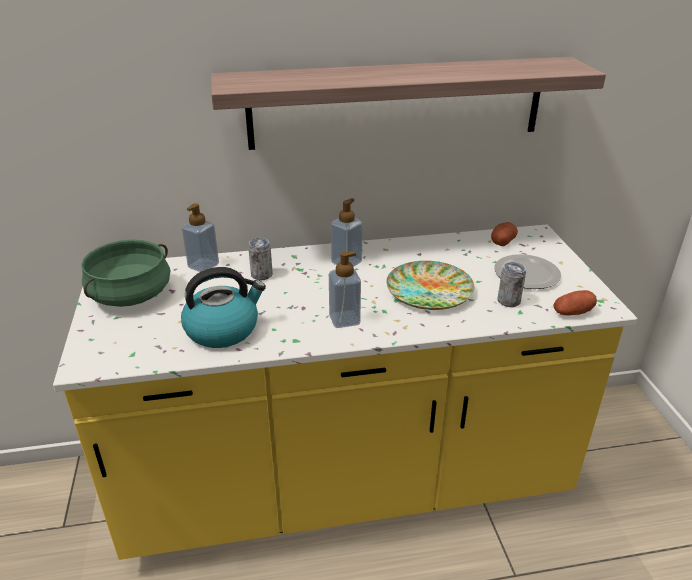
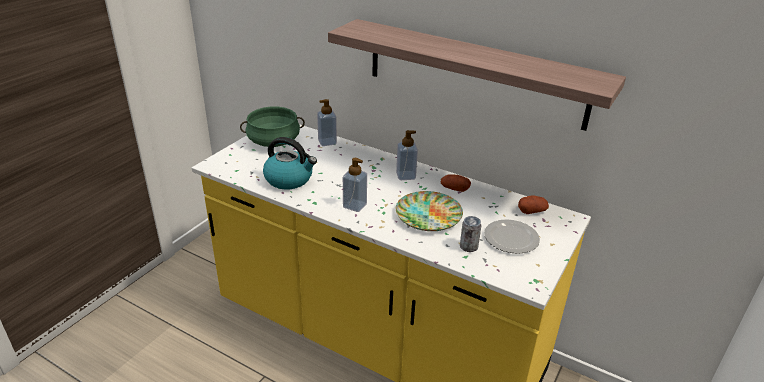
camera: 40 degrees right, 0 degrees up
(261, 275) = (348, 161): can -> none
(572, 312) = (501, 276): potato -> potato (454, 189)

